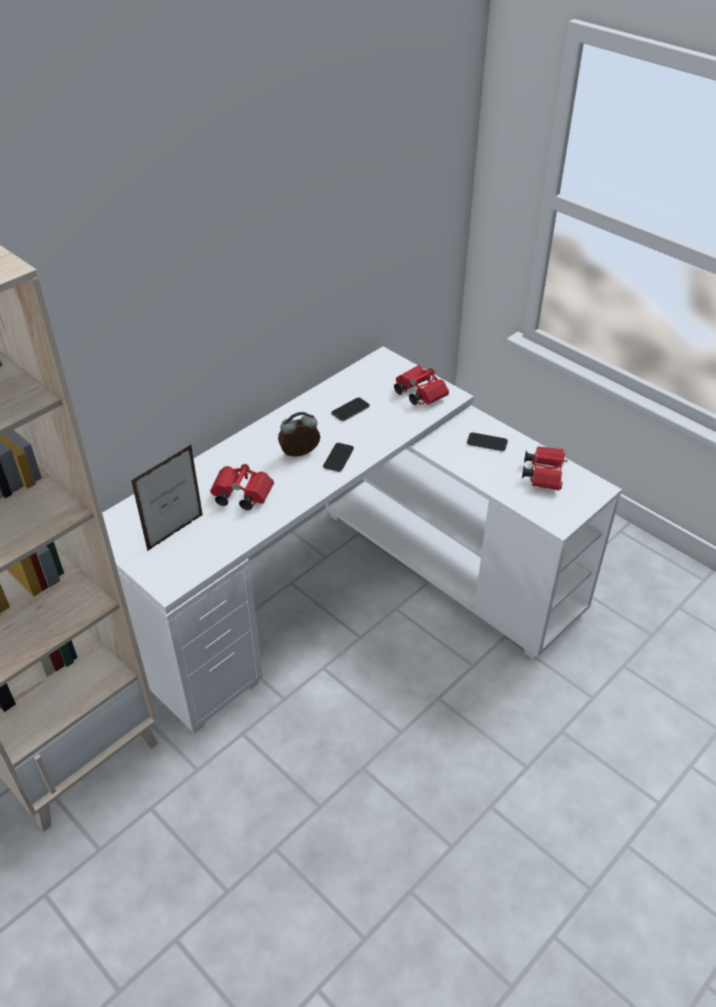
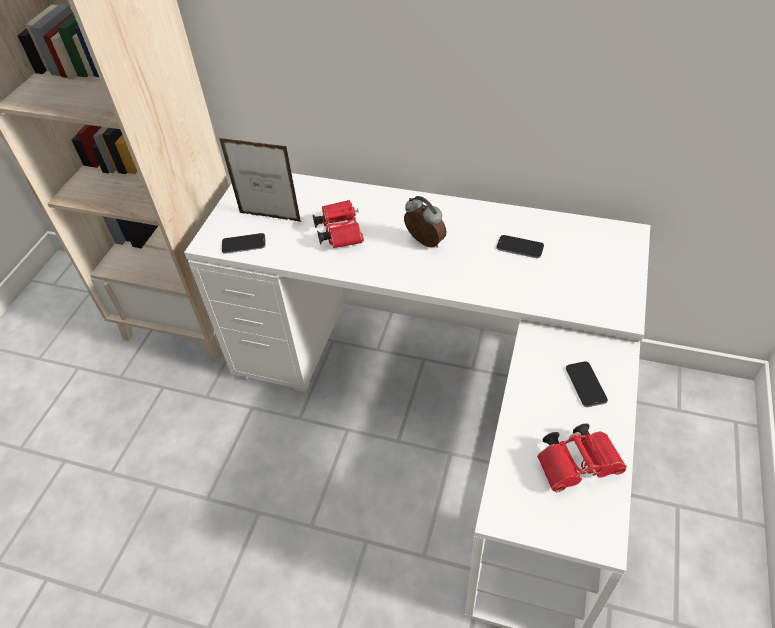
camera: 65 degrees right, 5 degrees up
(338, 458) = (440, 271): phone -> phone (244, 244)
(418, 393) = (598, 286): red binoculars -> none

